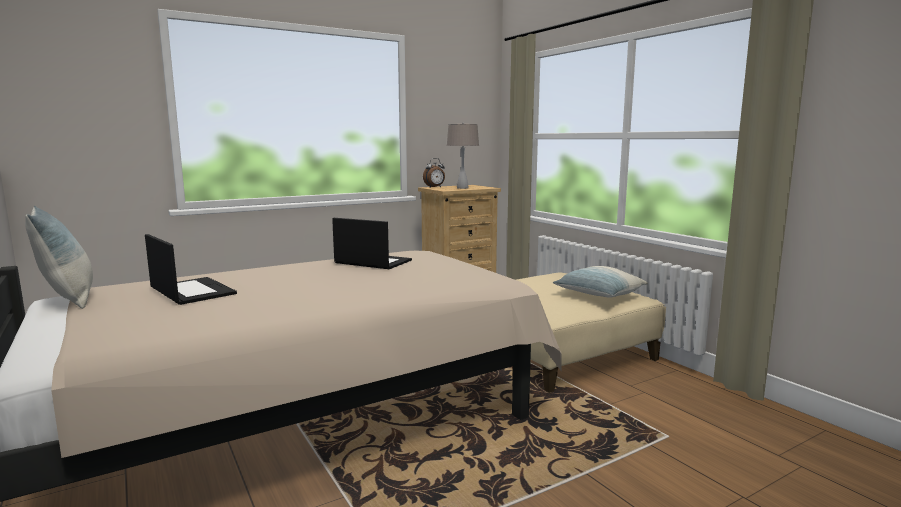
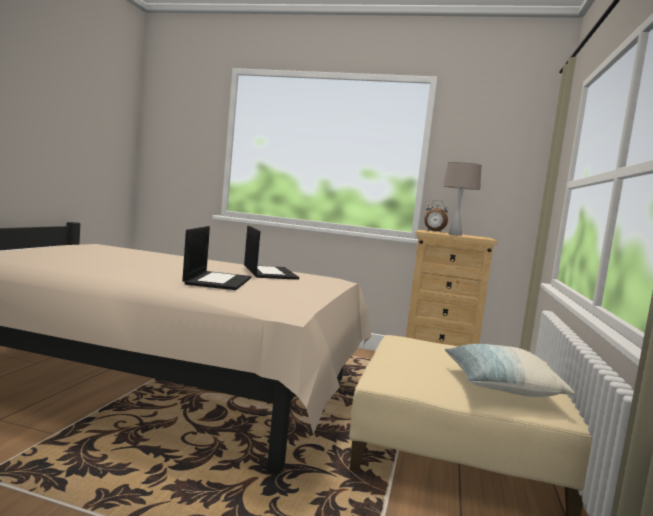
camera: 45 degrees right, 5 degrees down
(68, 299) = (71, 244): pillow -> none
(191, 291) = (115, 254): laptop -> laptop (218, 281)

